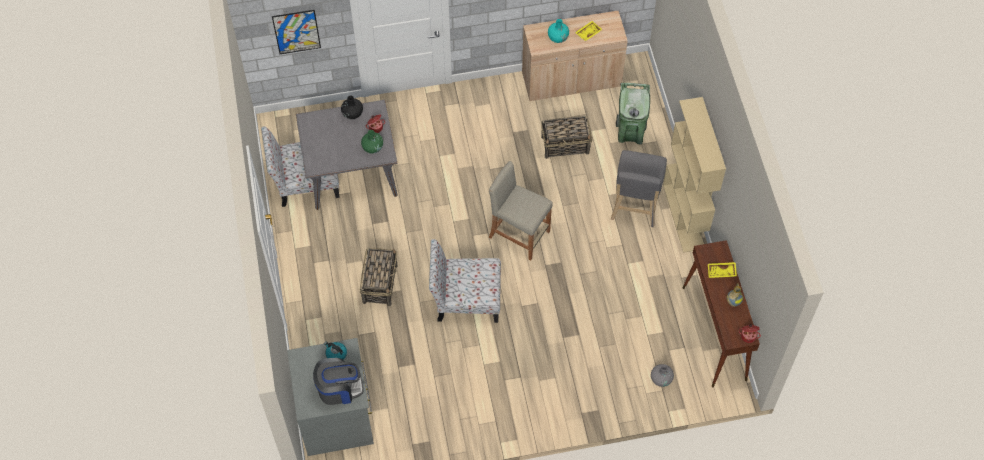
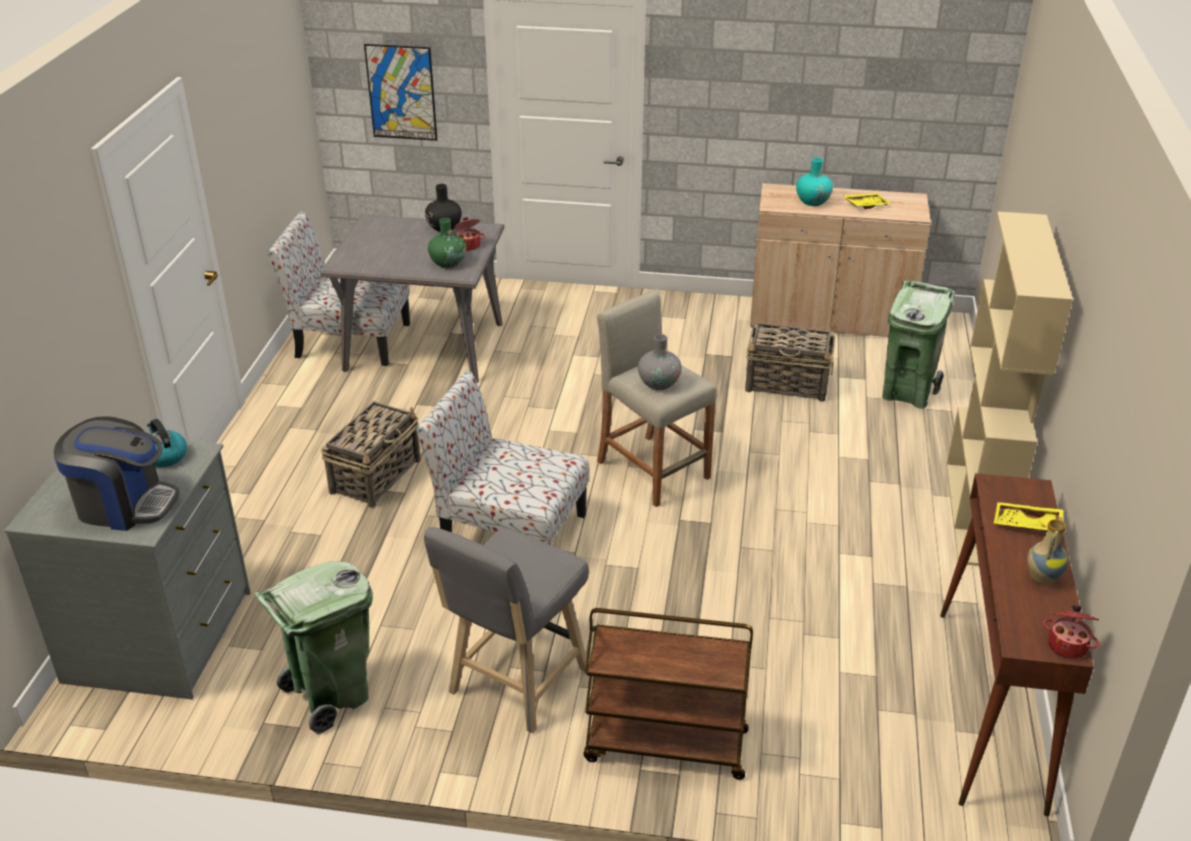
camera: 20 degrees right, 25 degrees down
(433, 421) = (331, 695): none -> green trash can
(587, 398) = (664, 746): none -> brown cart
(634, 208) = (881, 483): grey stool -> grey stool (514, 685)
(661, 379) = (843, 757): grey vase -> grey vase (659, 383)

